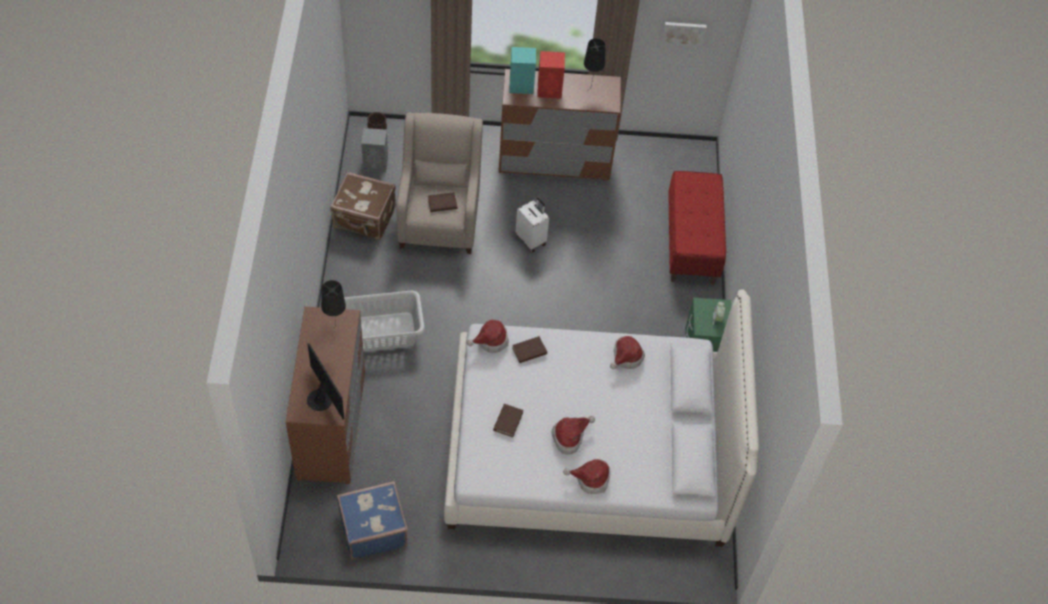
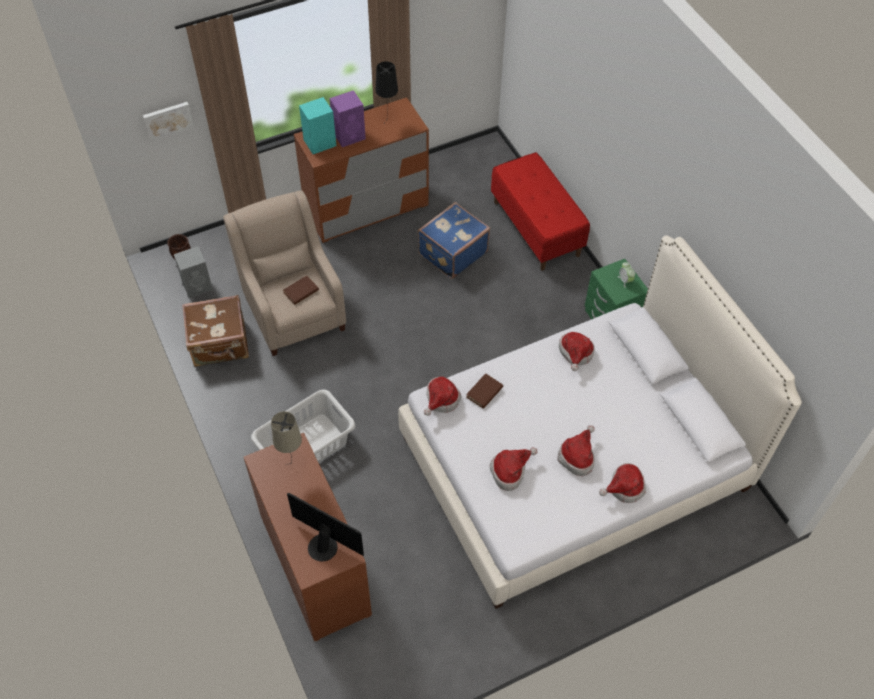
camera: 25 degrees left, 0 degrees up
(336, 330) = (293, 465): black table lamp -> beige table lamp
(372, 529) = (422, 650): blue suitcase -> blue suitcase (452, 252)
(508, 421) = (510, 471): brown book -> hat
(531, 240) = (393, 291): white suitcase -> none
(550, 90) = (350, 135): red speaker -> purple speaker
(683, 33) = (452, 28): picture -> picture (168, 119)

